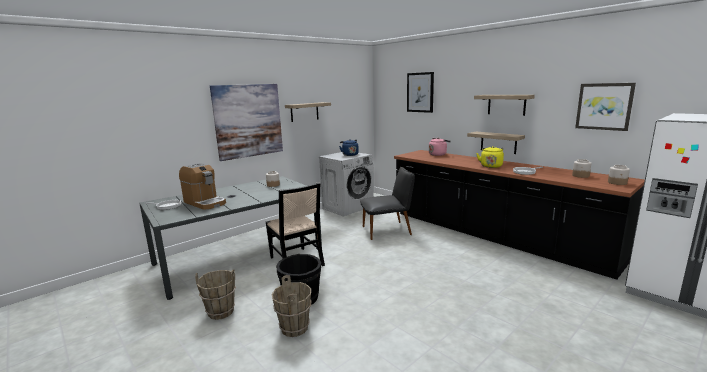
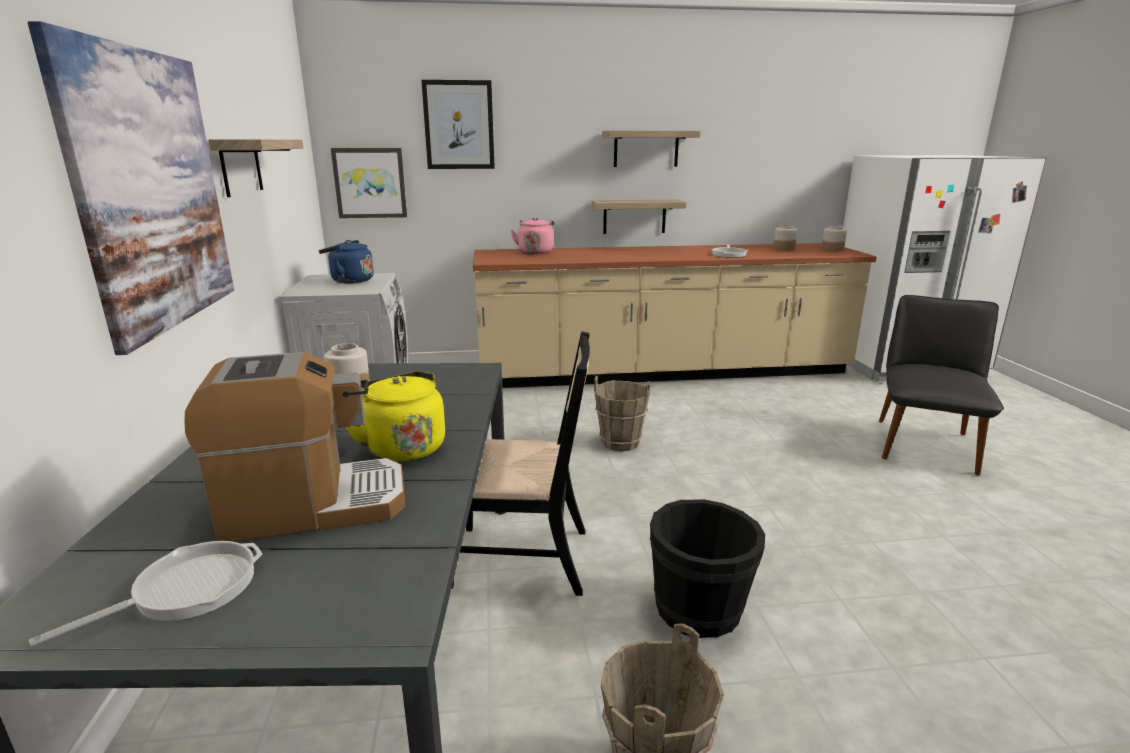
camera: 55 degrees left, 5 degrees up
(295, 328) = (816, 658): brown bucket -> brown bucket (620, 442)
(386, 230) = (527, 423): black chair -> black chair (925, 445)
(491, 166) = (667, 254): yellow kettle -> yellow kettle (402, 447)
(492, 235) = (662, 372): black counter -> beige counter
(604, 106) = (782, 148): picture -> picture (370, 183)

